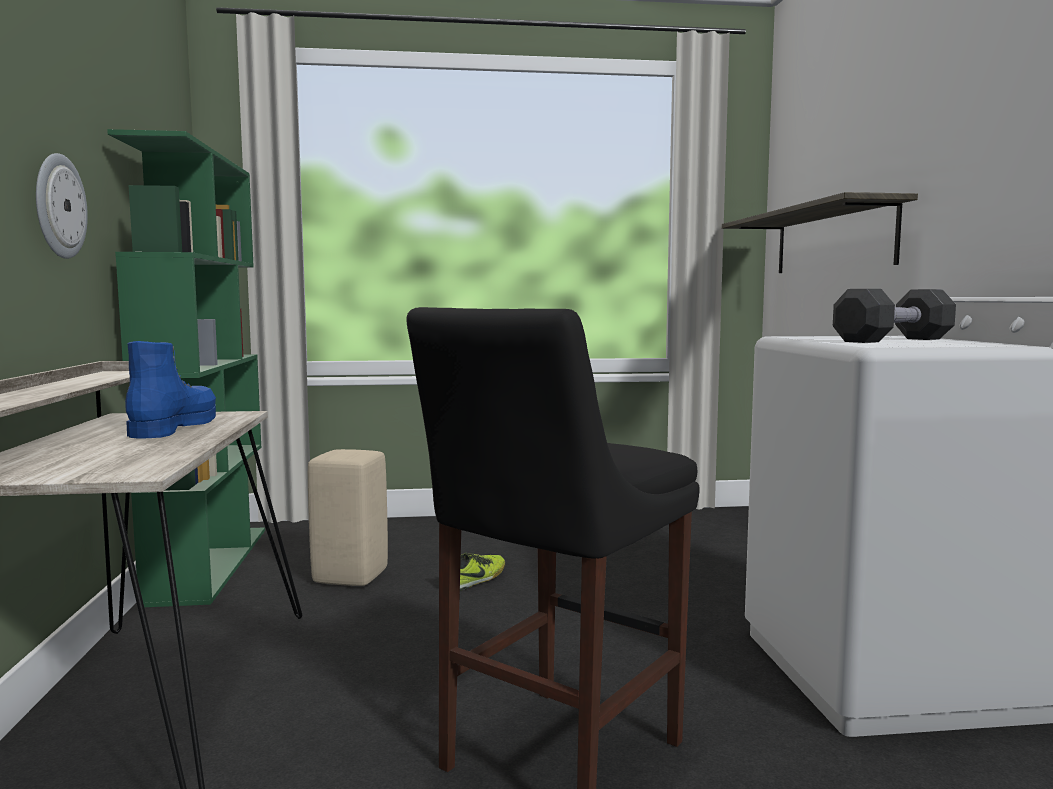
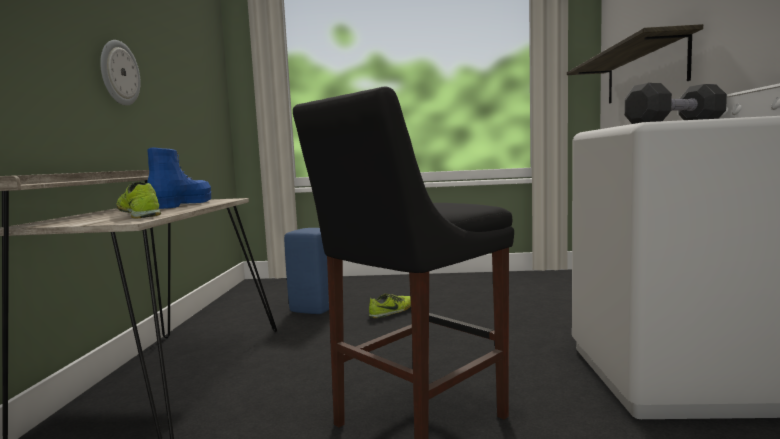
camera: 10 degrees right, 0 degrees up
(133, 455) = (139, 215): none -> shoe
(209, 563) = (233, 300): green bookcase -> none
(350, 576) = (314, 309): beige stool -> blue stool

